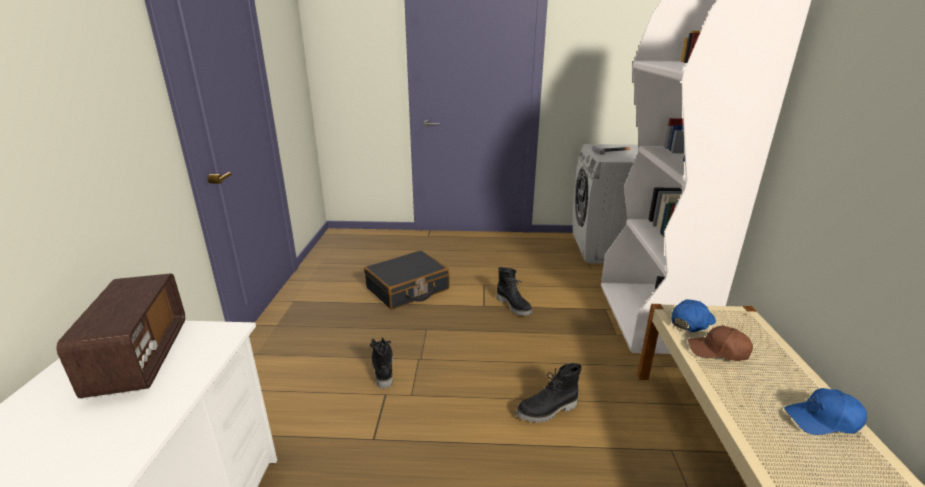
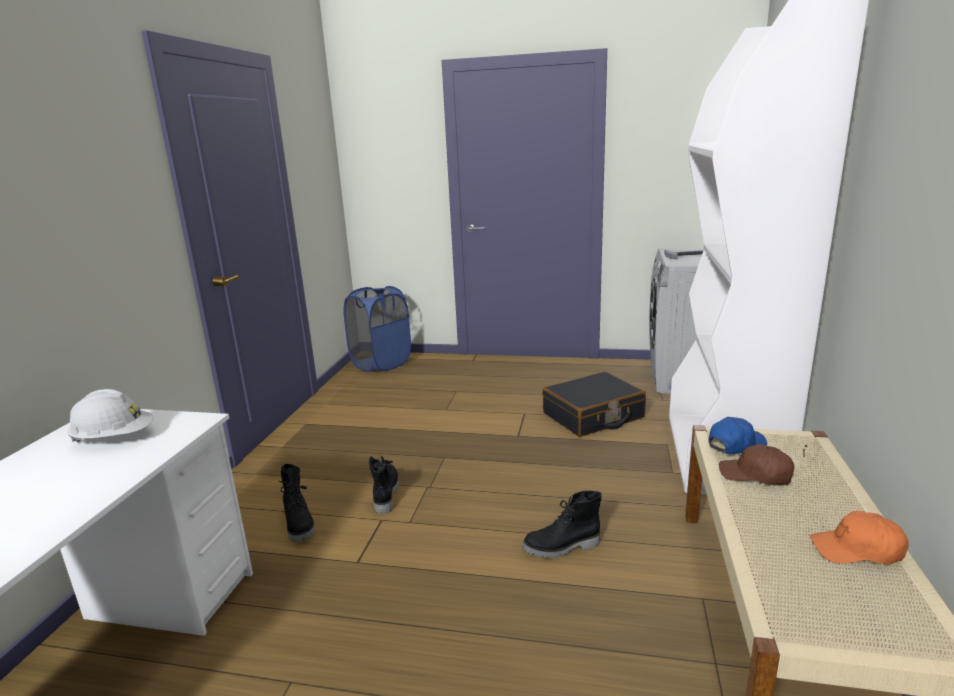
camera: 10 degrees right, 5 degrees down
(140, 359) = (115, 438): radio -> white hard hat
(349, 240) = (381, 363): none -> blue laundry basket
(408, 289) = (434, 415): black suitcase -> black suitcase (593, 416)
(514, 306) = (554, 437): black boot -> black boot (299, 524)
(823, 420) = (857, 550): blue cap -> orange cap

